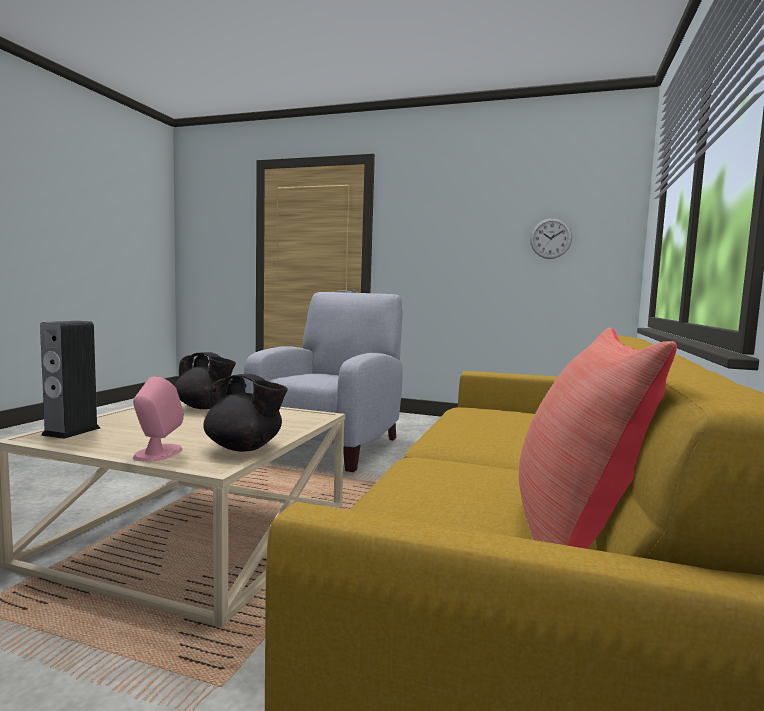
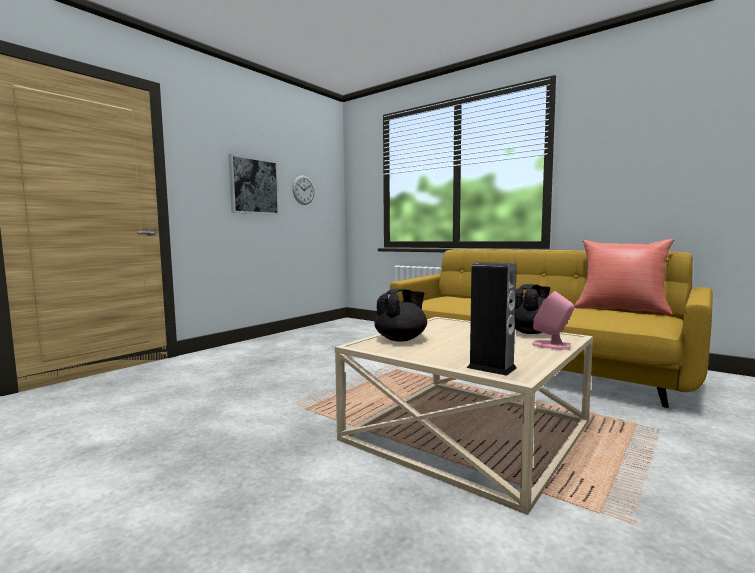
camera: 70 degrees left, 0 degrees up
(332, 445) = (285, 376): grey armchair -> none
(469, 240) = (254, 186): none -> picture

